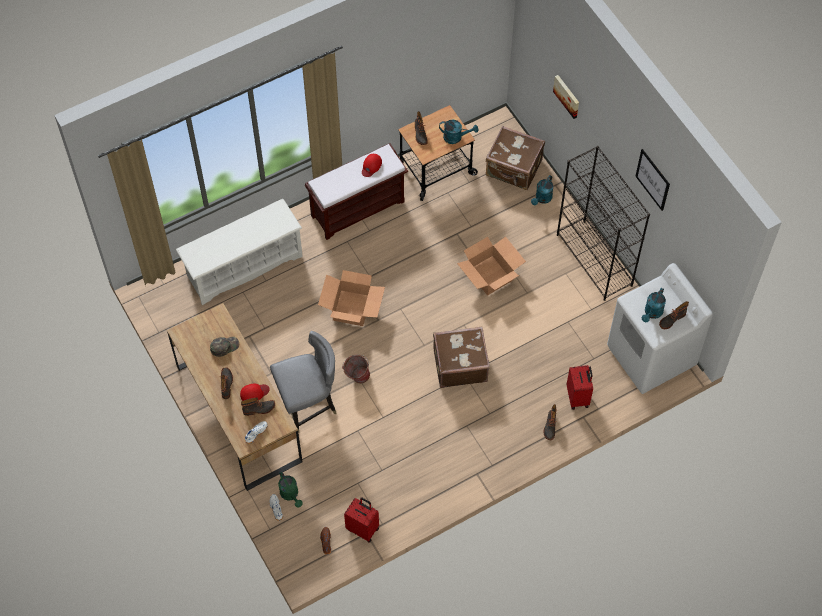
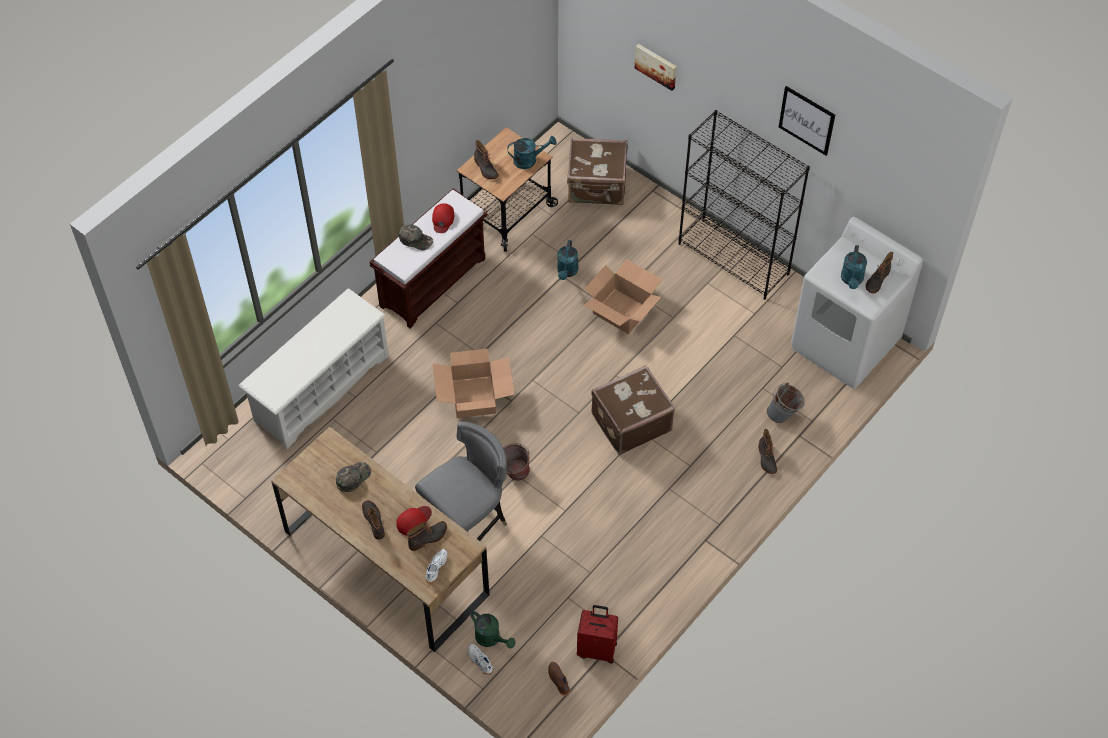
camera: 20 degrees left, 5 degrees down
(345, 176) = (416, 239): none -> green cap
(542, 199) = (644, 210): turquoise watering can -> turquoise watering can (567, 272)
(578, 397) = (784, 415): red suitcase -> grey bucket

